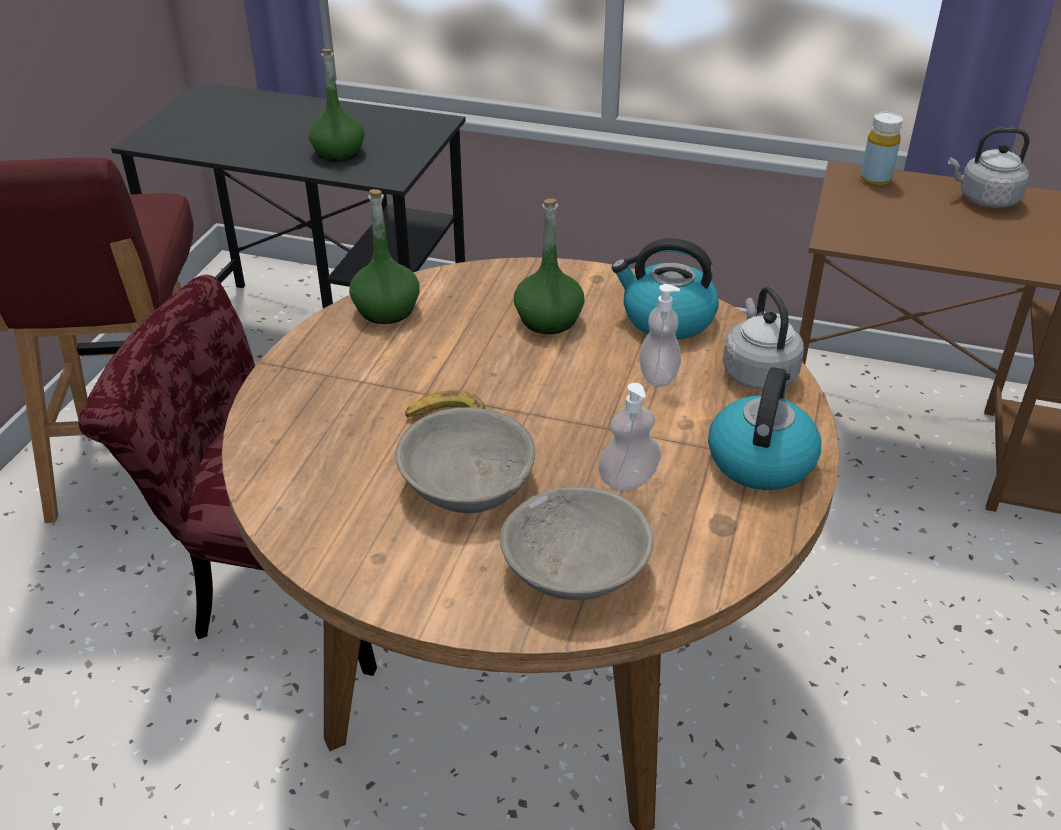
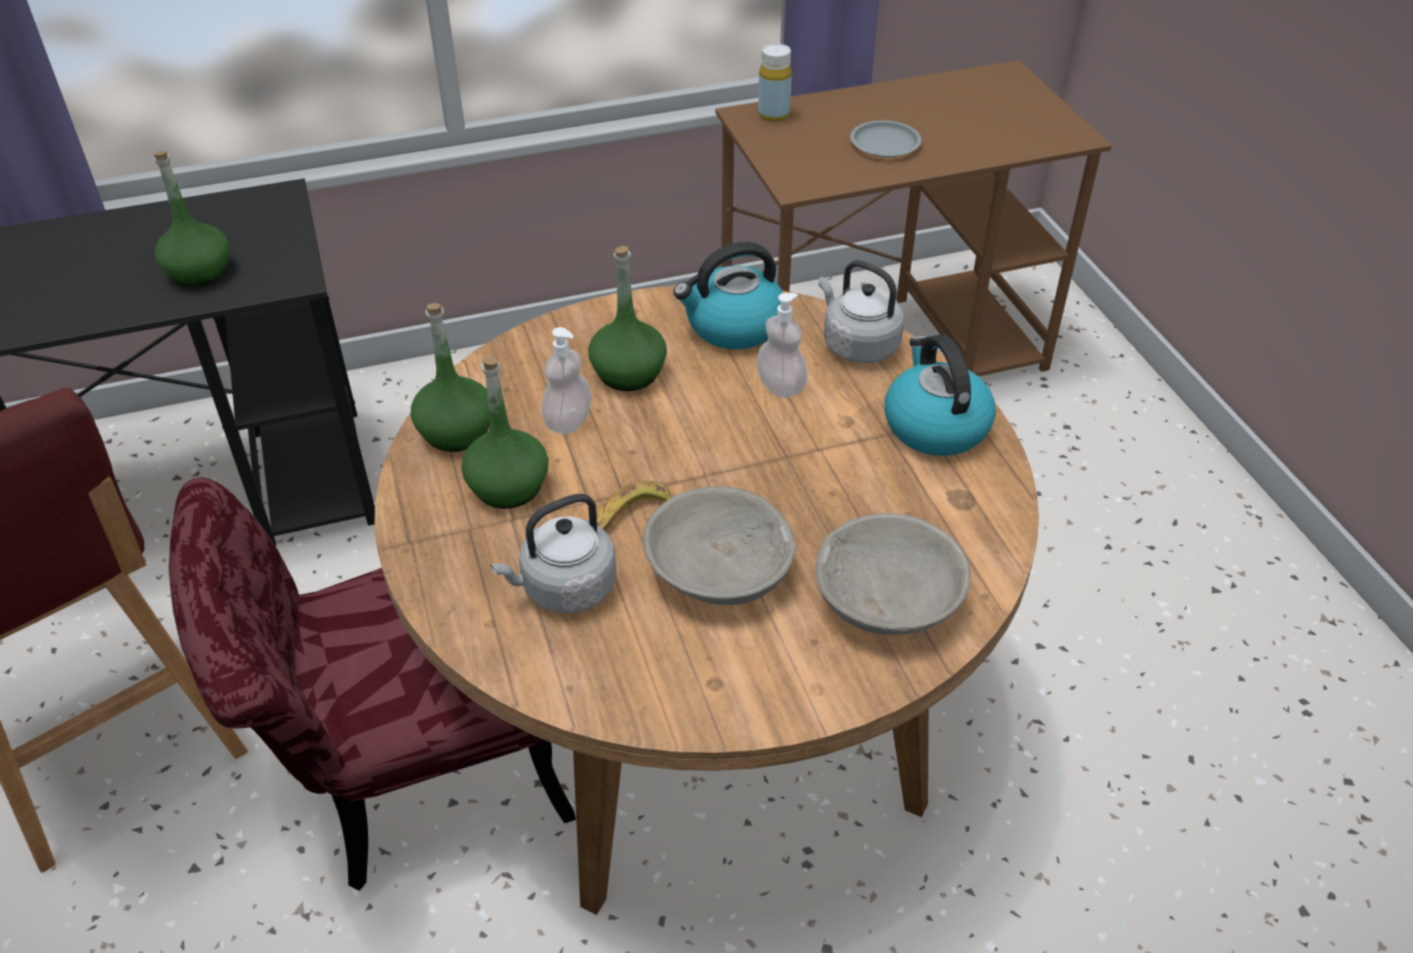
camera: 35 degrees left, 5 degrees up
(382, 359) = (508, 486): none -> green bottle
(628, 480) = (851, 496): soap dispenser -> soap dispenser (568, 421)
(958, 232) = (885, 144): none -> grey plate
(985, 199) = (877, 103): grey kettle -> grey kettle (564, 589)

